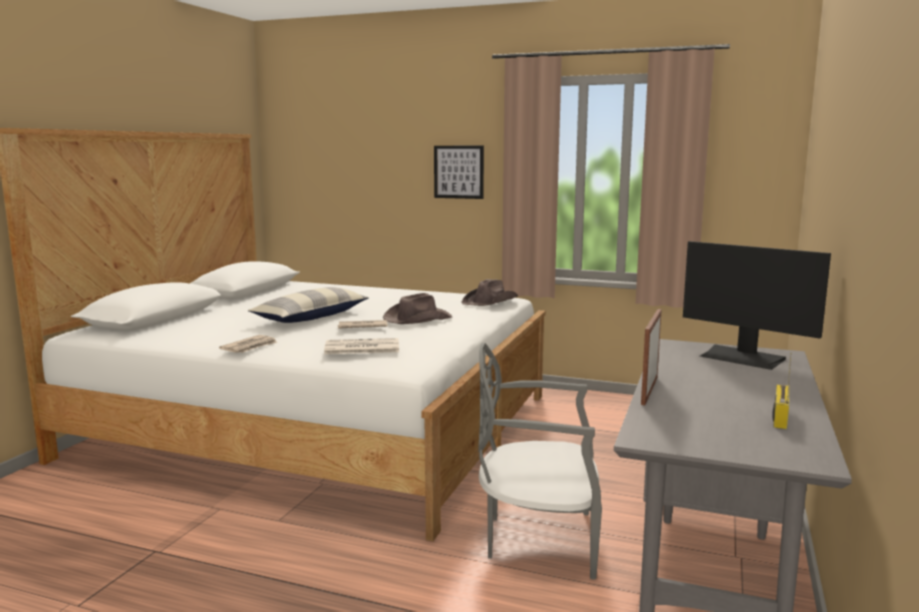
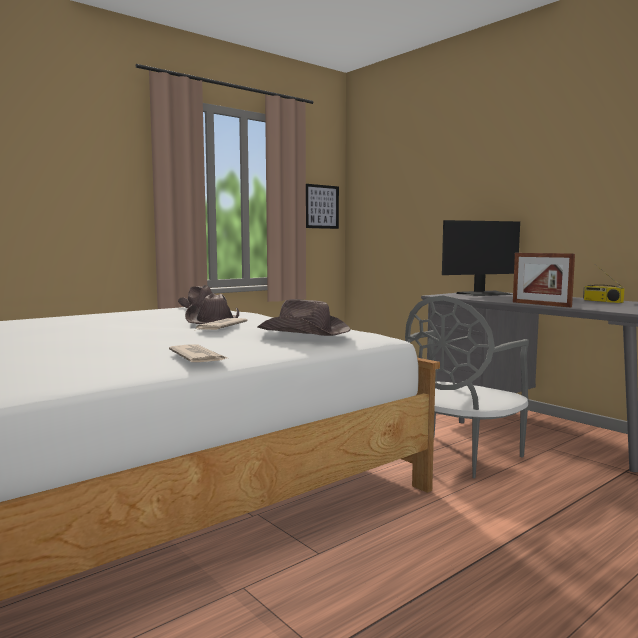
camera: 60 degrees left, 5 degrees down
(311, 317) = (117, 335): pillow -> none
(361, 348) = (304, 332): newspaper -> brown hat
(458, 172) = (92, 184): picture -> picture (321, 206)

